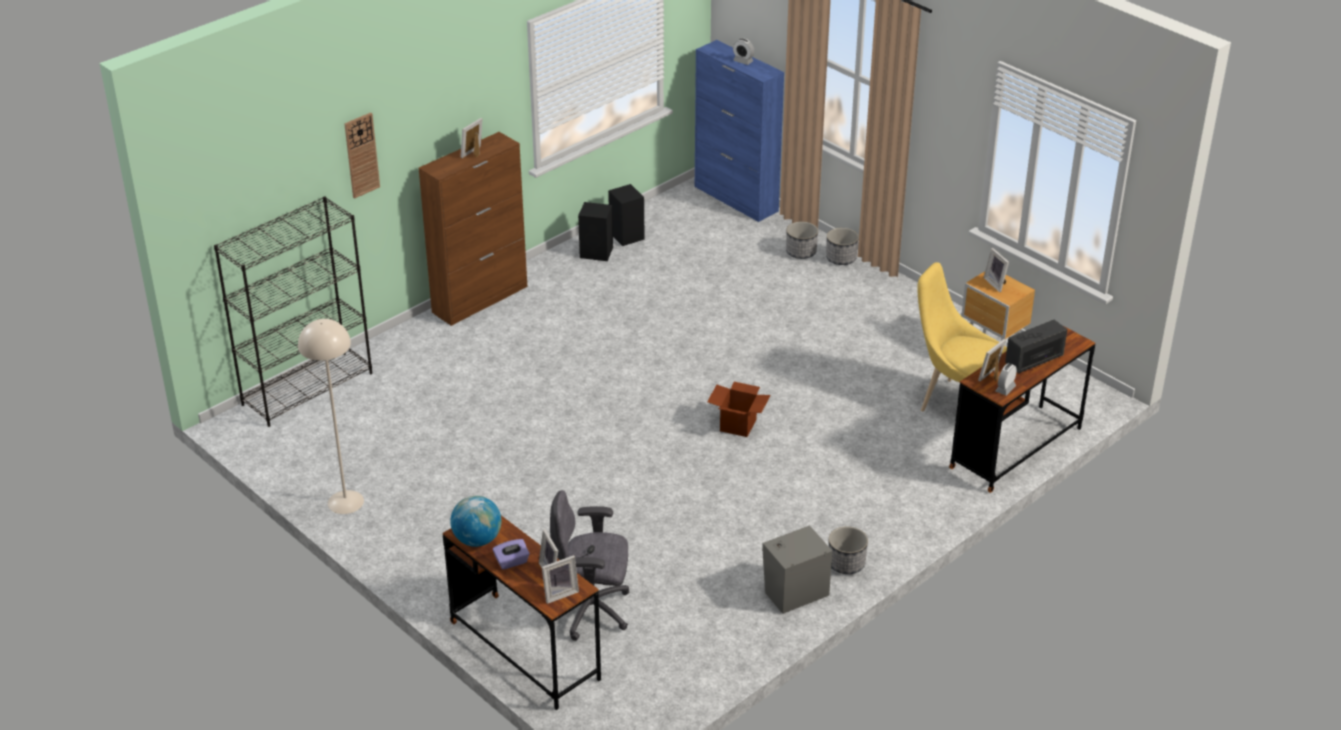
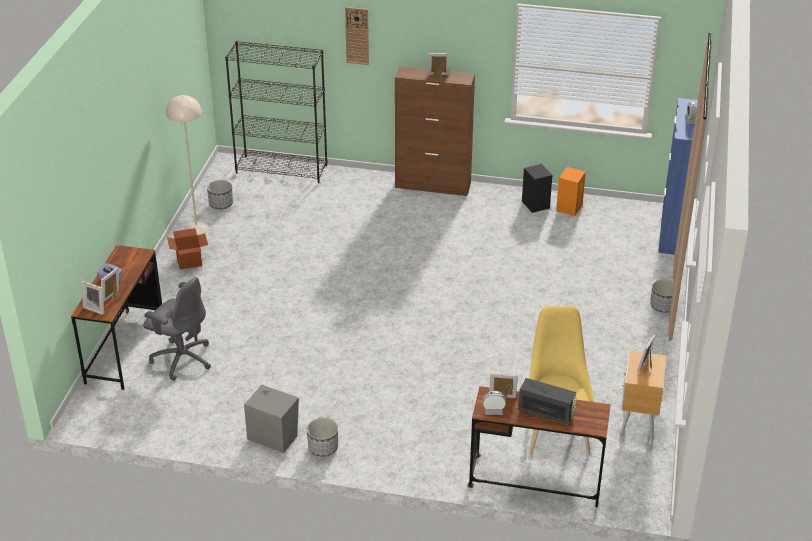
camera: 55 degrees right, 0 degrees up
(477, 539) = (120, 259): globe -> none
(591, 611) = (181, 359): grey office chair -> grey office chair turned 150 degrees clockwise
(626, 235) = (569, 207): black speaker -> orange speaker
(738, 425) = (420, 340): cardboard box -> cardboard box (189, 261)
(801, 252) = (646, 285): planter -> planter (221, 204)

